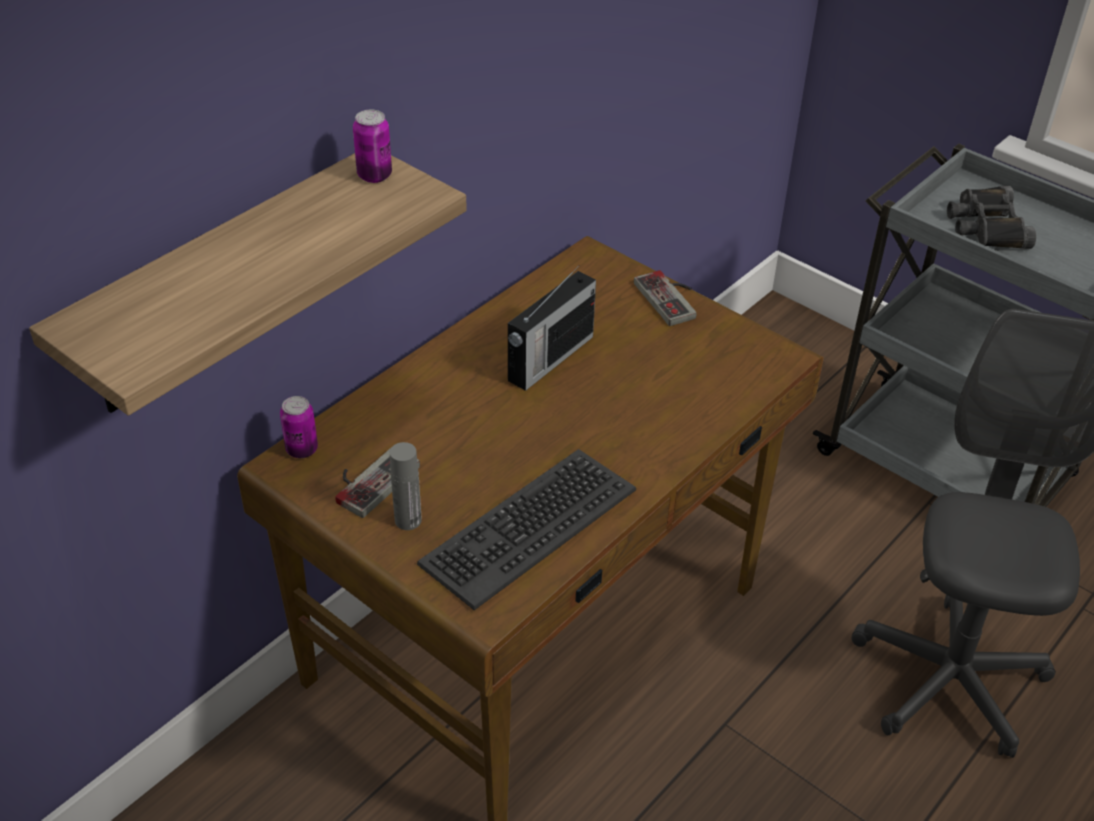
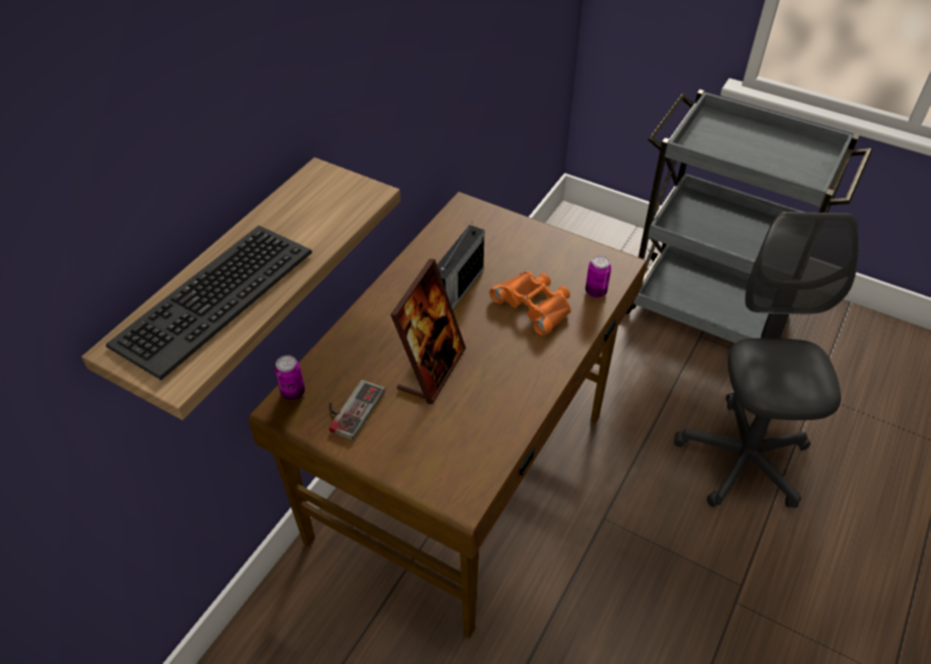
camera: 10 degrees left, 5 degrees up
(374, 175) = (325, 183): can -> can (595, 292)
(408, 520) = (387, 436): grey bottle -> none
(488, 450) = (431, 370): none -> picture frame
(528, 526) = (476, 426): keyboard -> keyboard (213, 297)
(650, 390) = (535, 305): none -> orange binoculars
(672, 298) = (531, 231): game controller -> none
(986, 226) = (731, 147): black binoculars -> none

